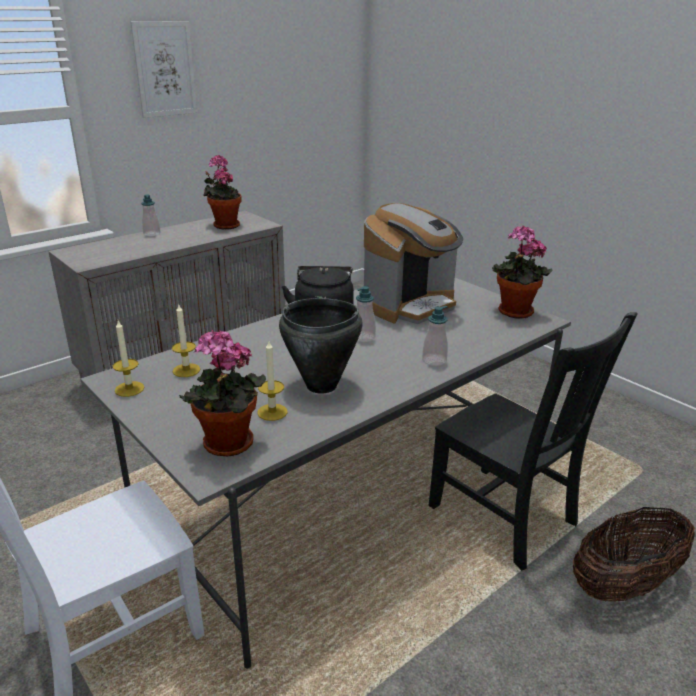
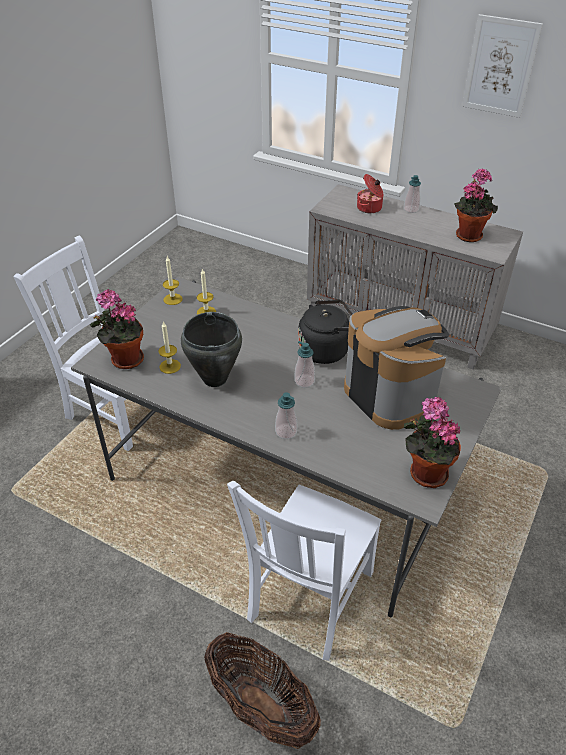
camera: 70 degrees right, 15 degrees up
(121, 247) = (370, 208): none -> cooking pot
(410, 305) = (390, 395): coffee machine -> coffee machine turned 150 degrees counterclockwise
(506, 518) = (308, 599): black chair -> white chair

